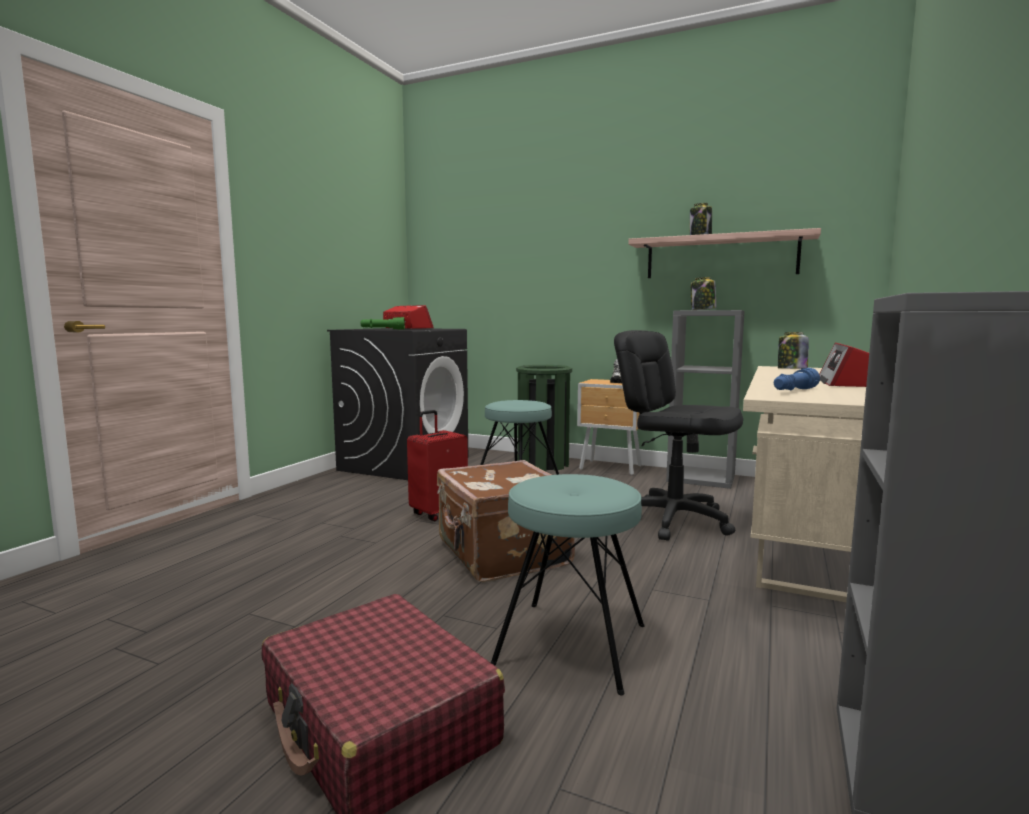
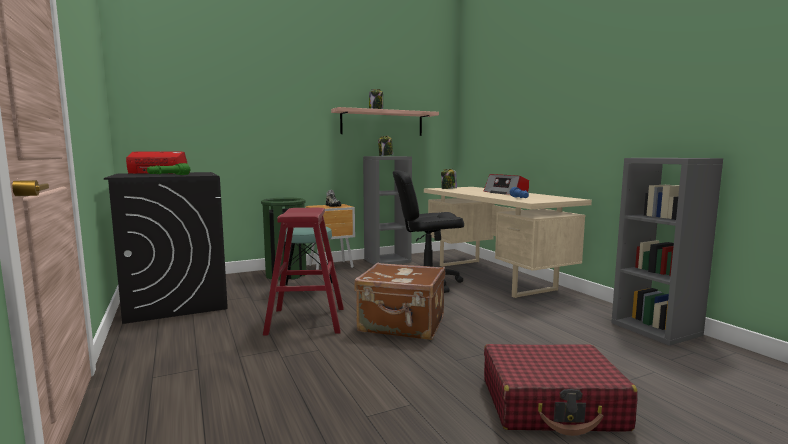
camera: 50 degrees left, 0 degrees up
(438, 513) = (306, 320): red suitcase -> red stool
(571, 644) = (522, 343): turquoise stool -> none

